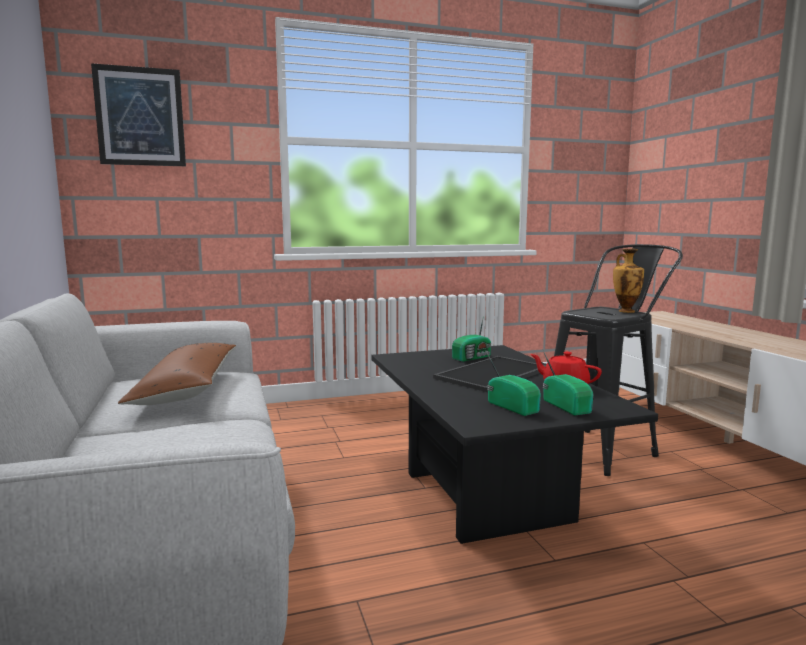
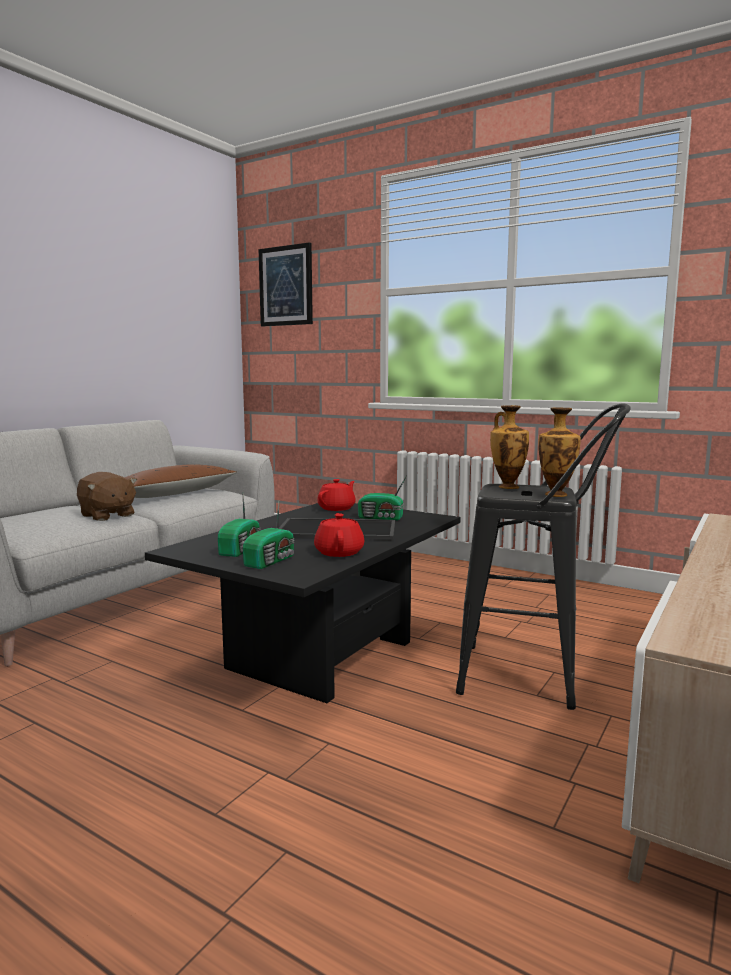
camera: 50 degrees right, 0 degrees up
(213, 430) = (107, 515): none -> brown plush toy
(413, 359) = (337, 508): none -> red teapot
(583, 311) = (507, 487): none -> vase

